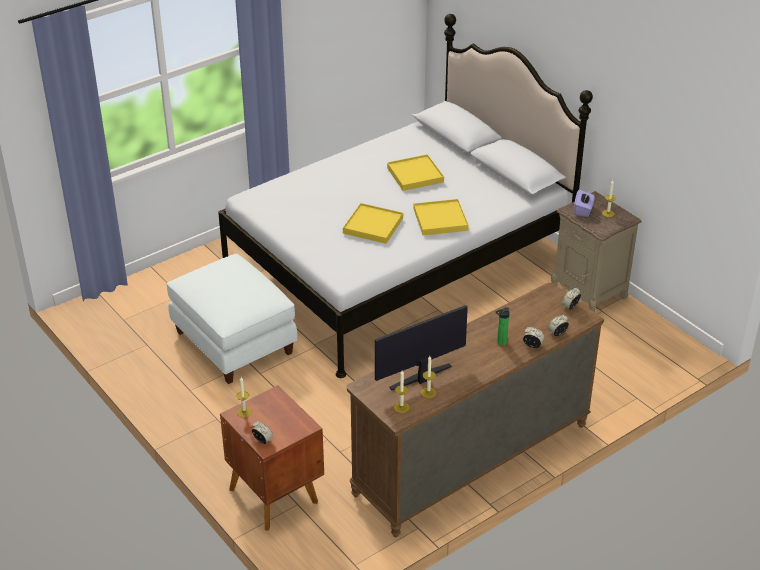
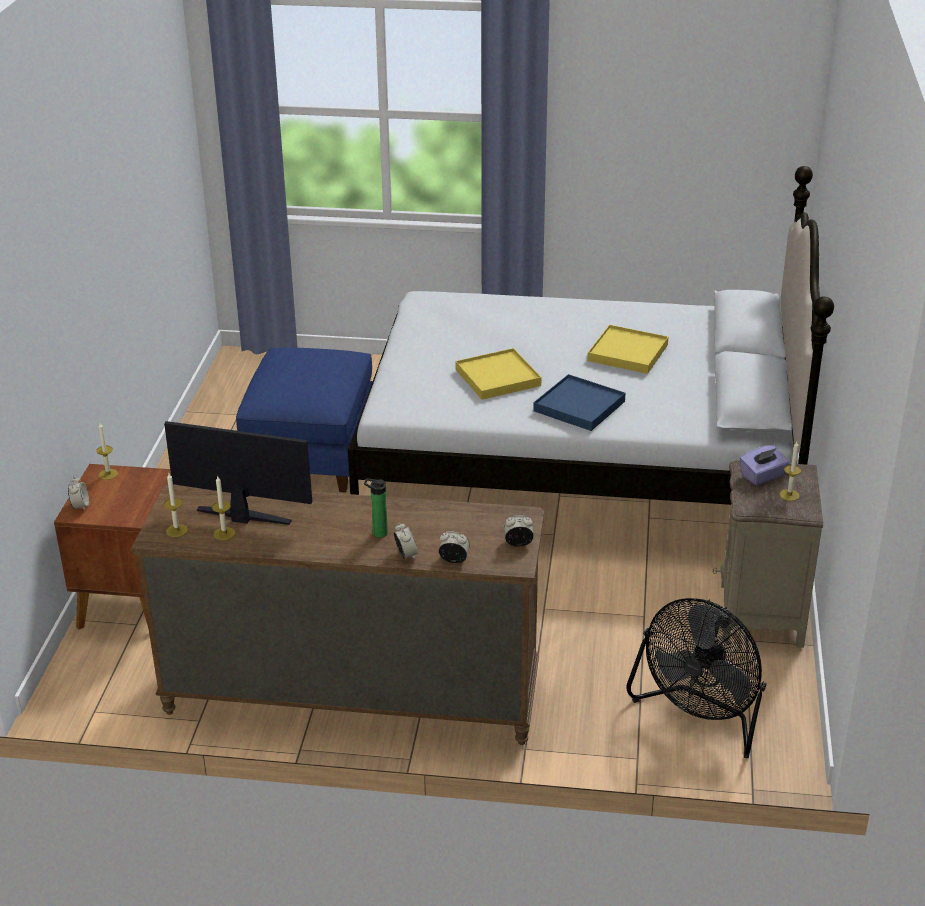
camera: 45 degrees right, 5 degrees down
(235, 342) = (312, 454): white ottoman -> blue ottoman
(440, 220) = (579, 406): yellow tray -> blue tray
(629, 357) = (699, 711): none -> black fan

